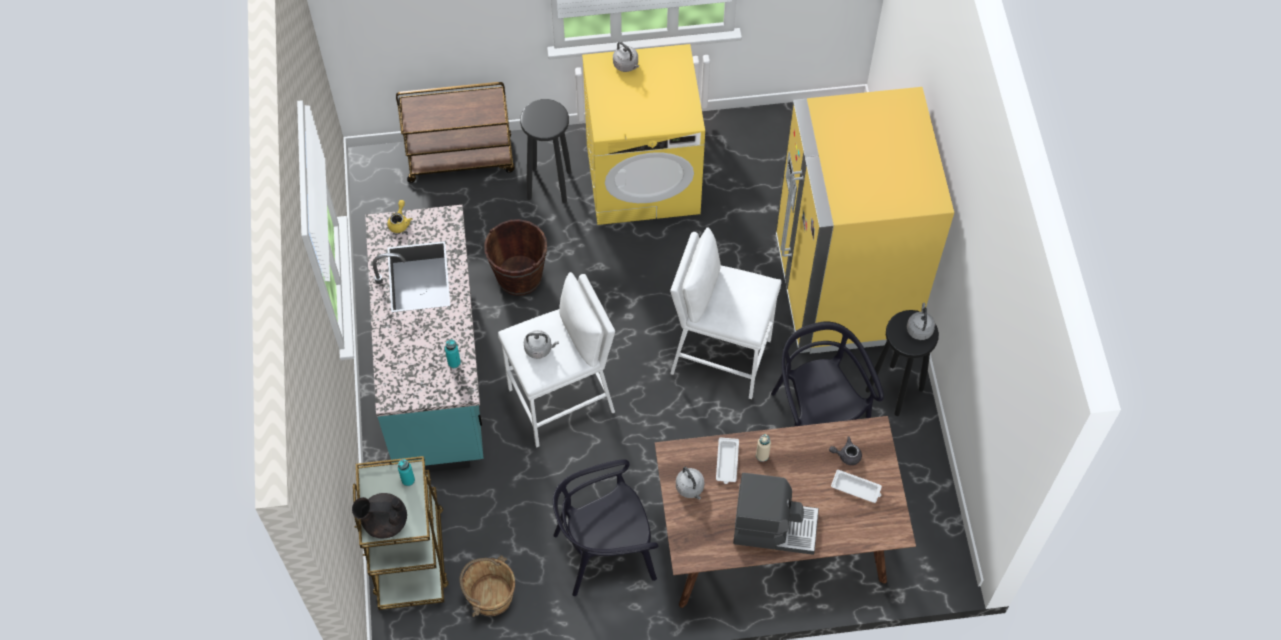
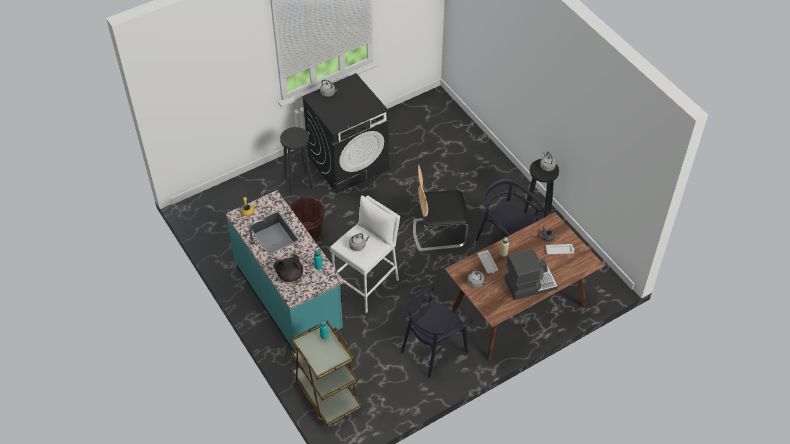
camera: 25 degrees left, 10 degrees down
(384, 521) = (323, 361): black teapot -> black teapot (289, 275)
(461, 159) = (242, 187): brown cart -> none
(490, 595) = (383, 396): brown bucket -> none
(643, 178) = (348, 163): yellow washing machine -> black washing machine
(720, 357) = (439, 232): white stool -> chair
(843, 289) = (483, 178): yellow fridge -> none

